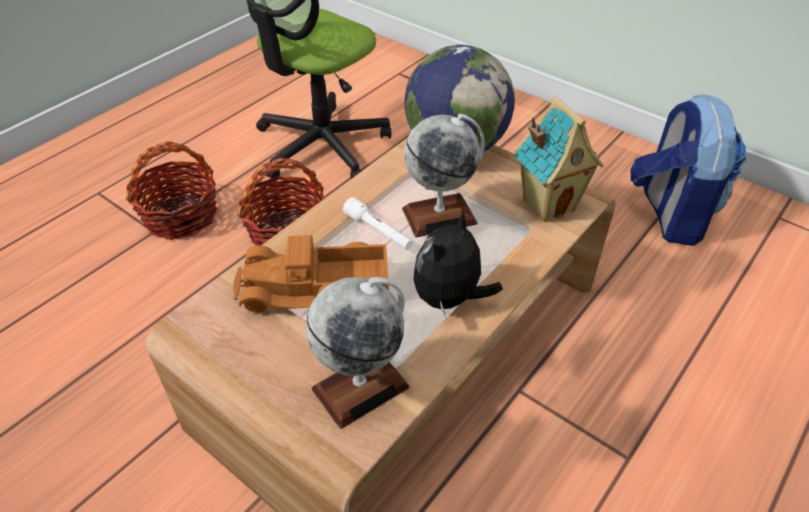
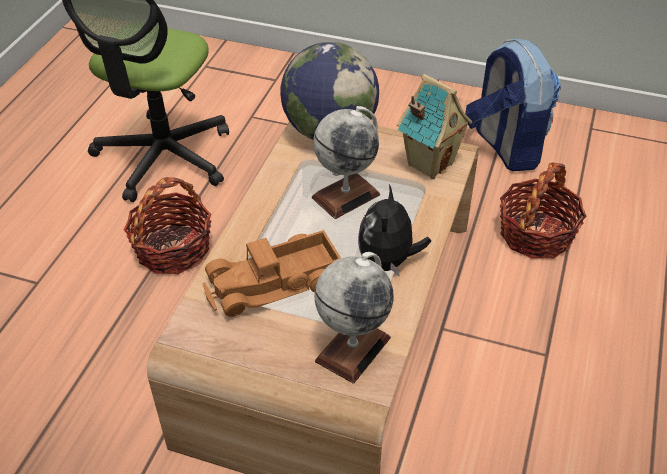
camera: 20 degrees left, 0 degrees up
(181, 216) = (57, 261): basket -> basket (536, 234)
(378, 232) = (302, 222): white flashlight -> none

